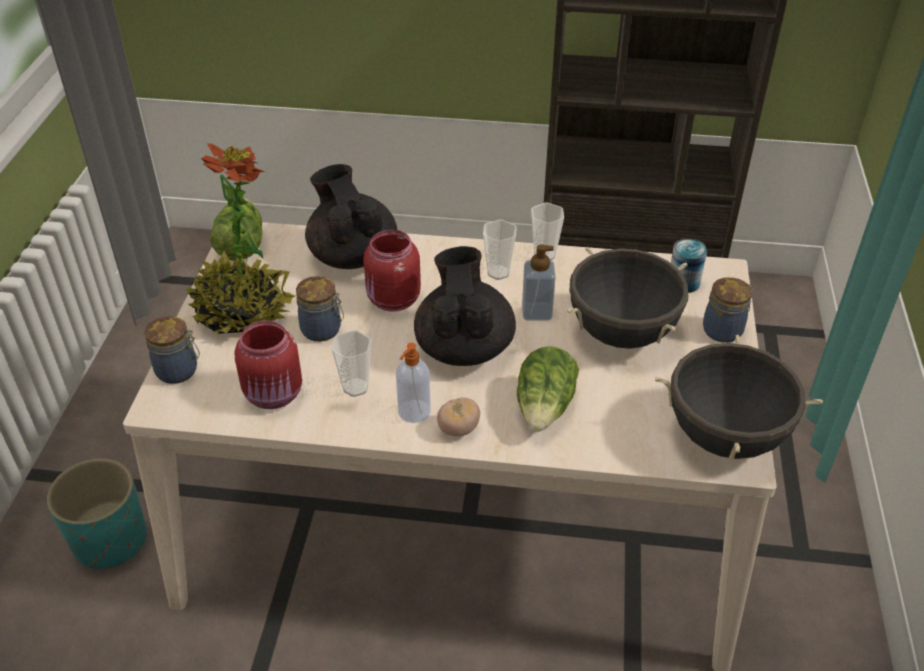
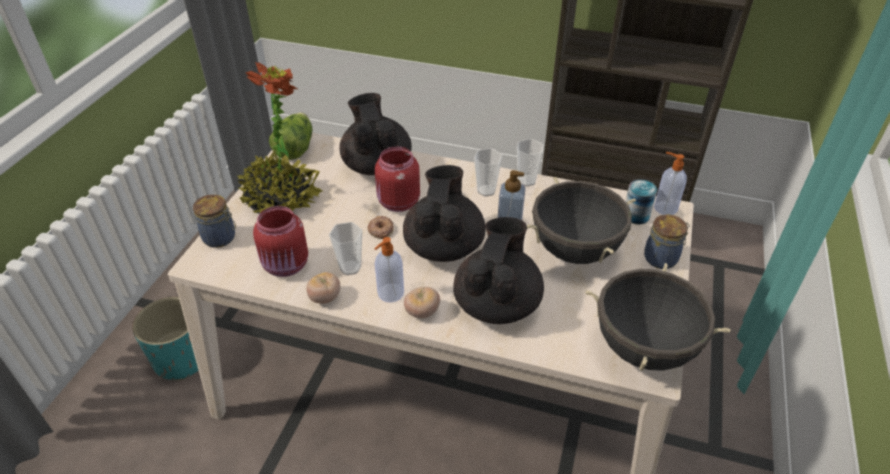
camera: 10 degrees right, 0 degrees up
(323, 330) = (337, 220): jar -> none
(335, 427) = (325, 297): none -> tomato
(380, 336) = (380, 230): none -> donut
(545, 407) = (497, 303): lettuce -> black teapot
(714, 269) = (664, 208): none -> soap dispenser

